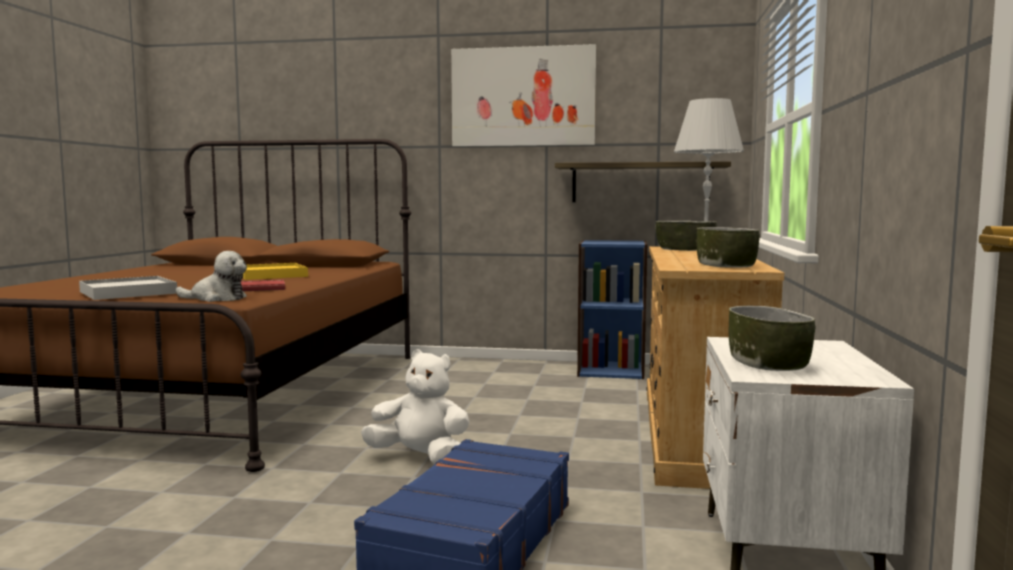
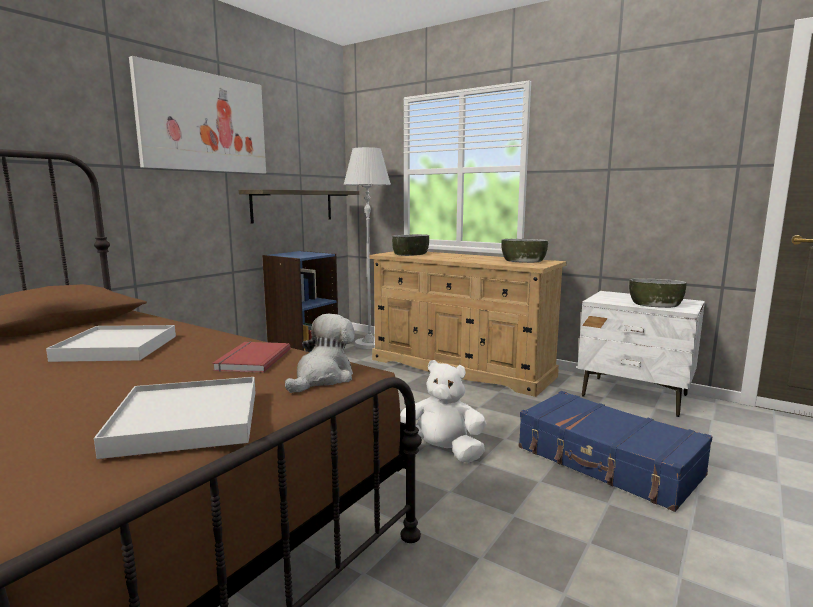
camera: 65 degrees left, 5 degrees up
(271, 275) = (116, 348): yellow tray -> white tray
(420, 458) = (440, 452): white plush toy -> white plush toy turned 60 degrees clockwise

